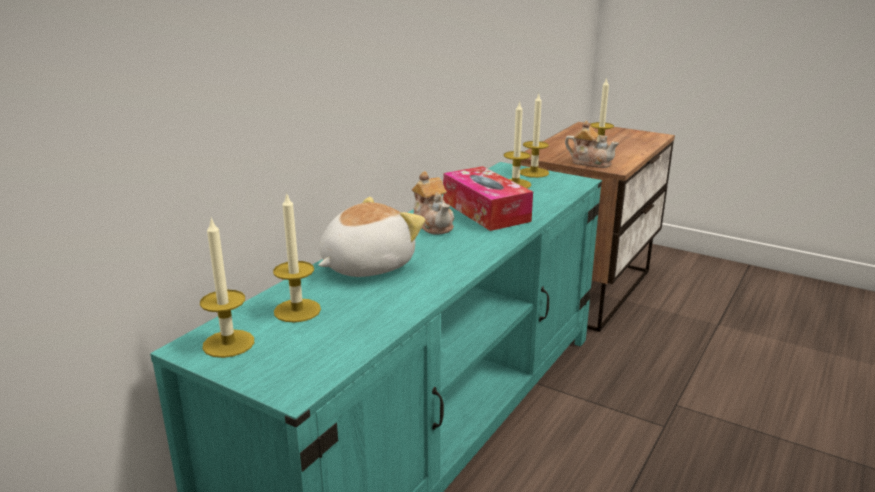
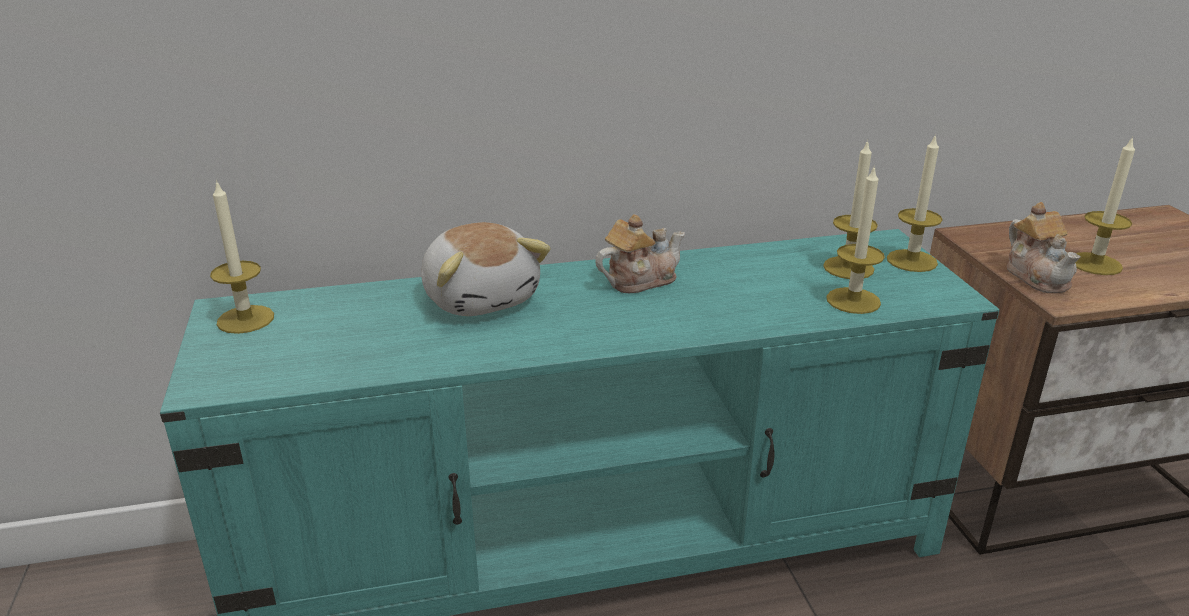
camera: 45 degrees right, 5 degrees up
(297, 310) = (343, 315): candle -> candle (853, 300)
(365, 265) = (481, 297): plush toy -> plush toy turned 60 degrees clockwise
(433, 224) = (639, 280): teapot -> teapot turned 135 degrees counterclockwise
(485, 211) = (732, 288): tissue box -> none

